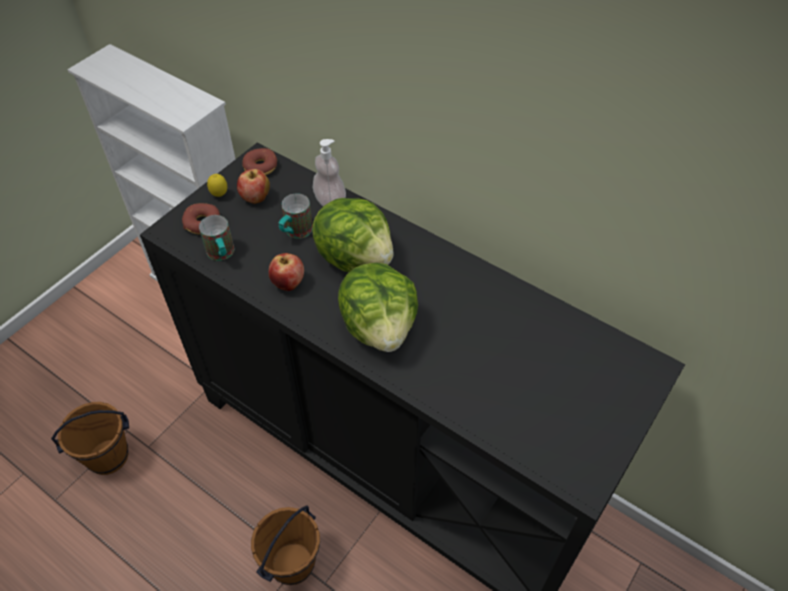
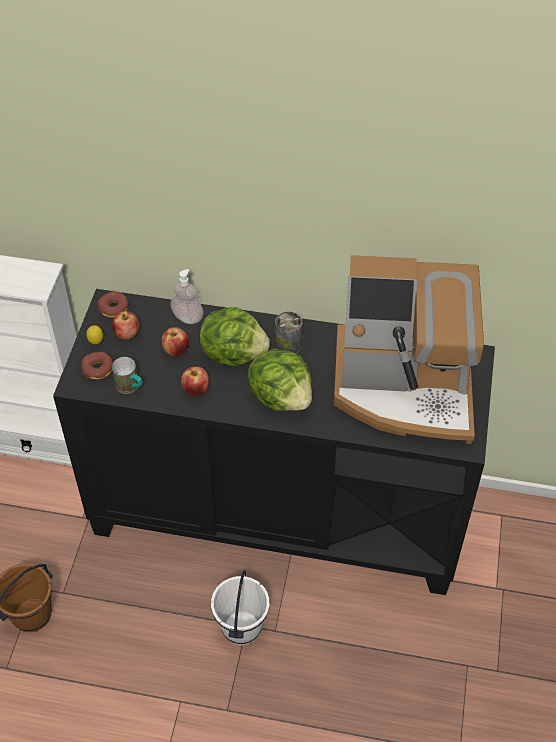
camera: 25 degrees left, 0 degrees up
(293, 564) = (242, 628): brown bucket -> white bucket
(295, 233) = (176, 351): mug -> apple
(423, 270) = (288, 345): none -> can
(537, 373) = (404, 387): none -> coffee machine

